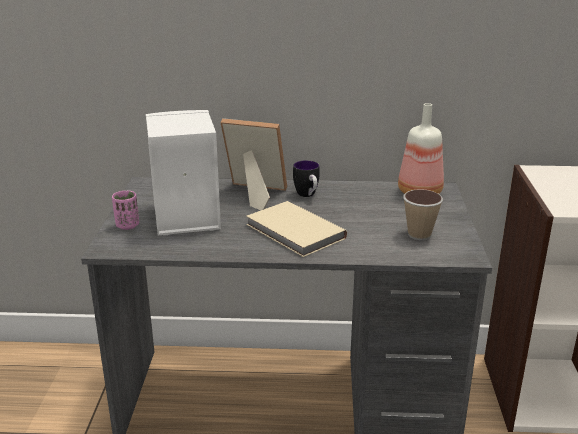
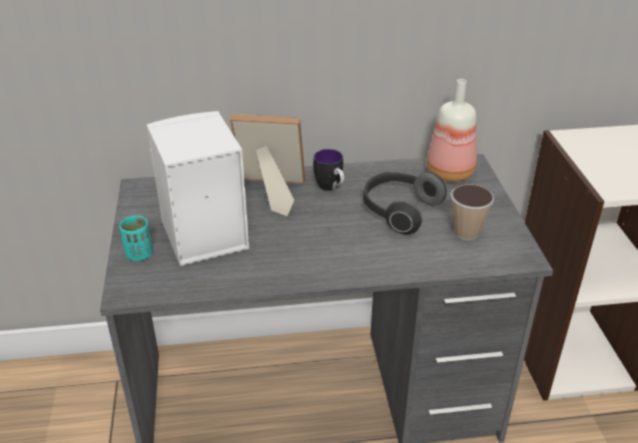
camera: 10 degrees left, 10 degrees up
(127, 225) = (139, 254): pink cup -> turquoise cup
(294, 232) = (332, 244): beige book -> none
(362, 215) = (399, 211): none -> headphones

